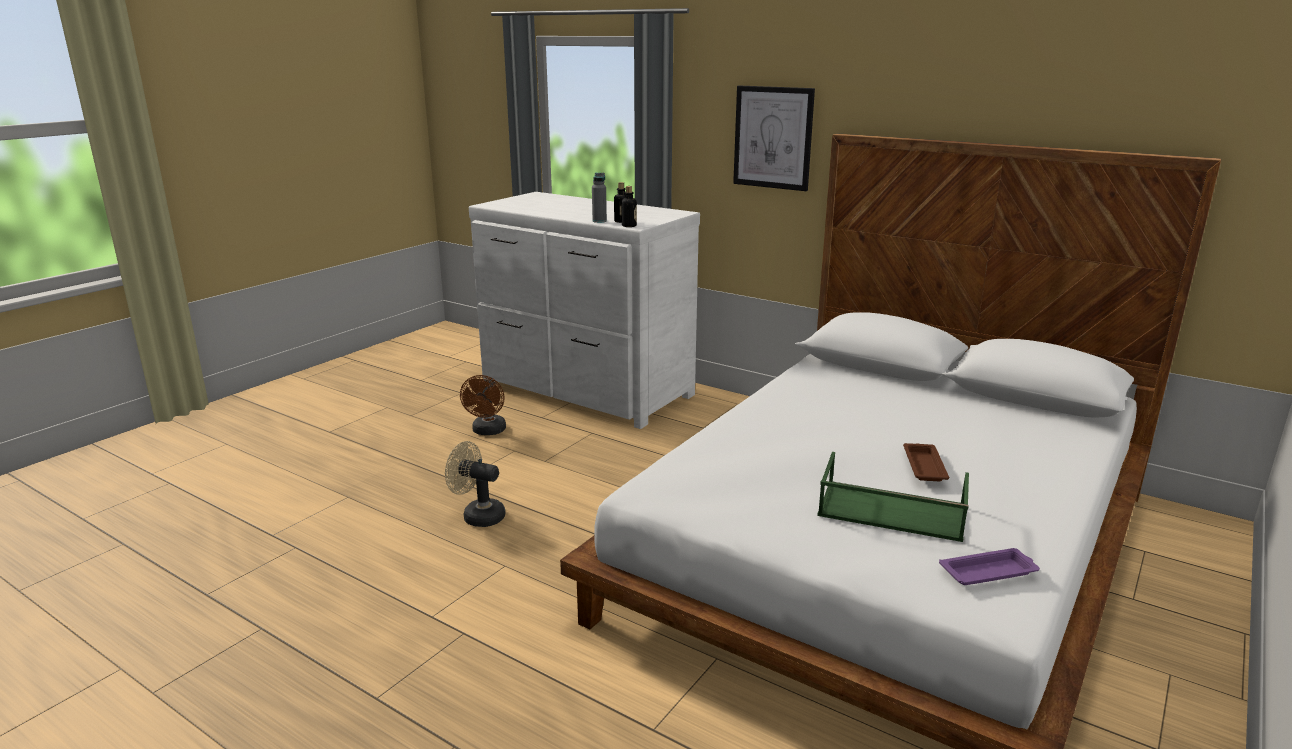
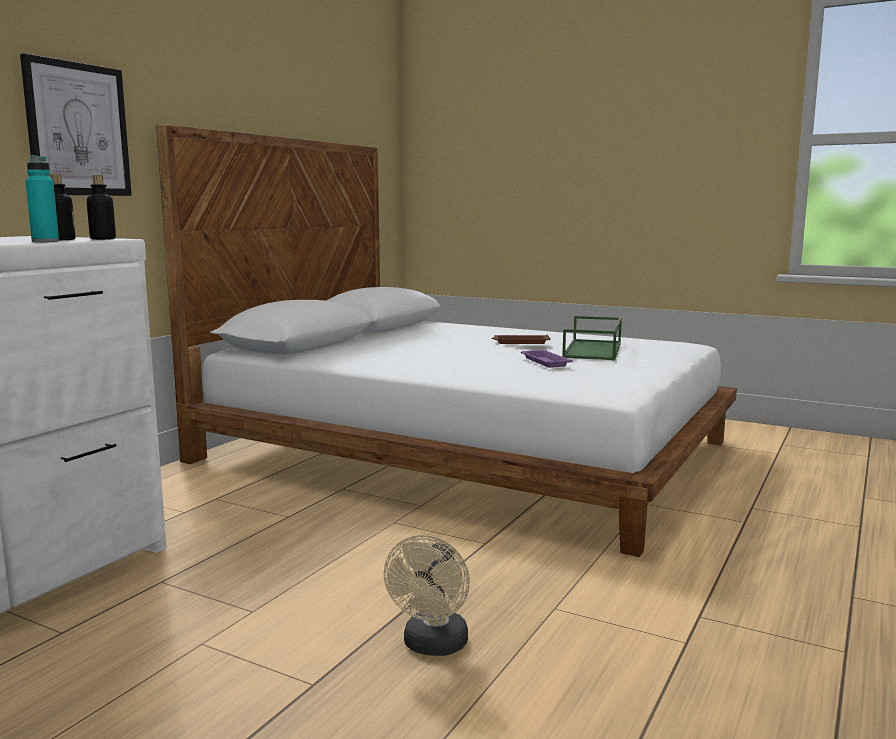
camera: 95 degrees left, 10 degrees down
(488, 431) = (96, 685): brown fan -> none
(599, 221) = (45, 241): grey bottle -> turquoise bottle
(989, 572) = (650, 342): purple tray -> purple tray (545, 362)

